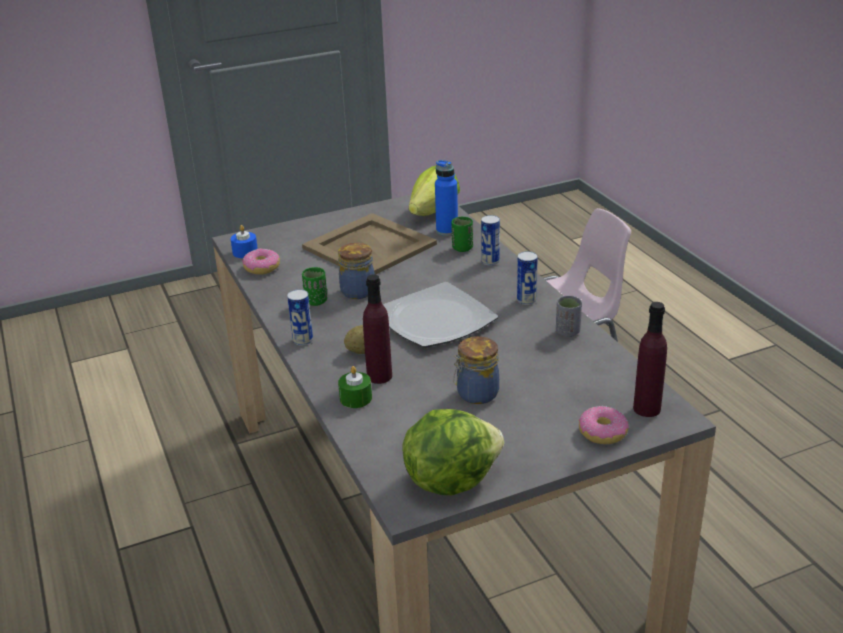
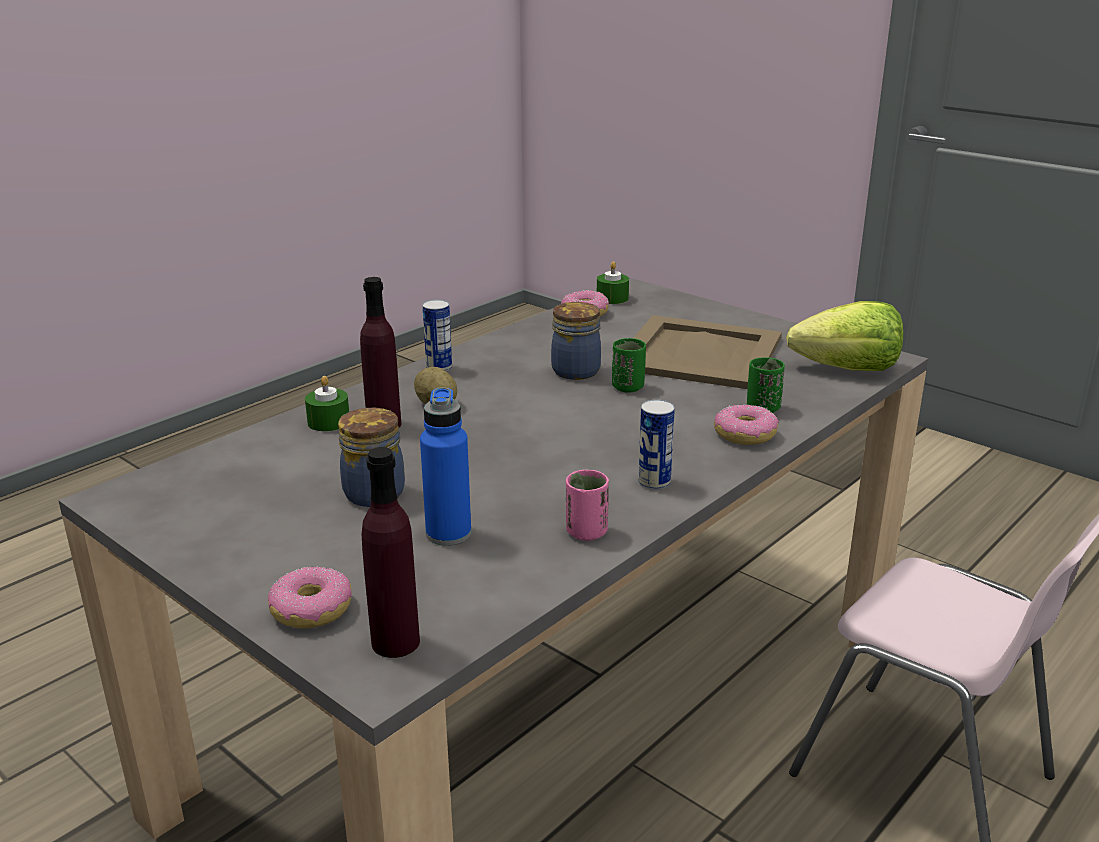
camera: 65 degrees right, 5 degrees down
(245, 252) = (612, 298): blue candle -> green candle
(316, 301) = (532, 355): green cup -> green cup (628, 387)
(435, 320) = (542, 430): plate -> none
(447, 231) = (802, 388): blue bottle -> blue bottle (448, 533)
(450, 480) = (170, 513): lettuce -> none
(490, 261) = (745, 435): can -> donut
(567, 332) = (586, 532): grey cup -> pink cup

